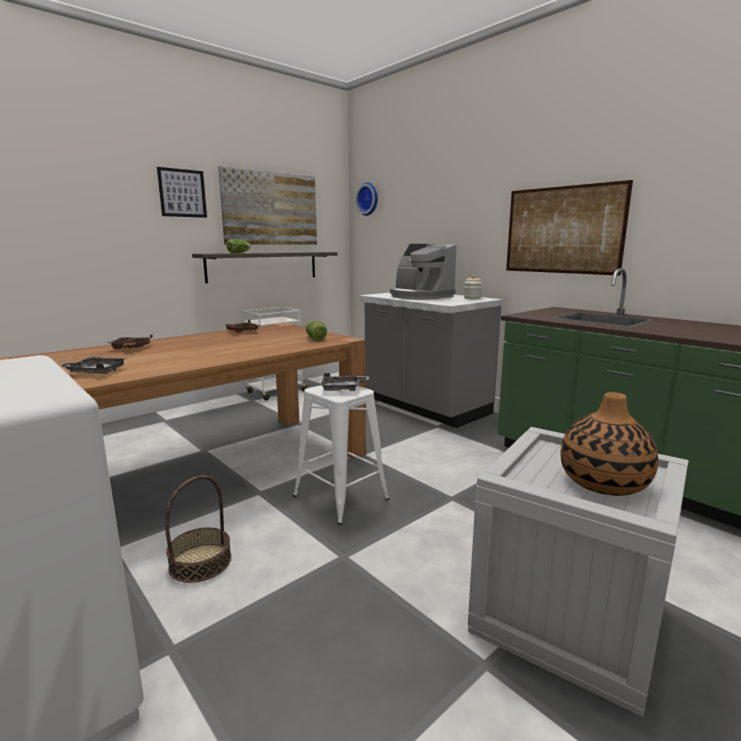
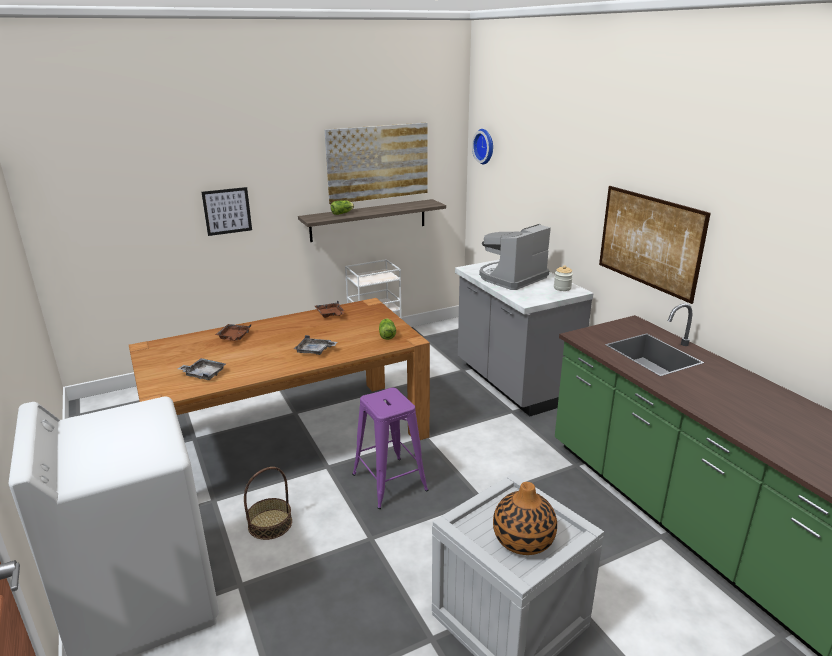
camera: 15 degrees right, 10 degrees up
(182, 193) = (289, 160): picture -> picture (227, 211)
(341, 497) = (389, 482): white stool -> purple stool
(343, 389) = (390, 401): grey tray -> grey tray (315, 351)
(420, 296) = (511, 278): coffee machine -> coffee machine turned 75 degrees clockwise

